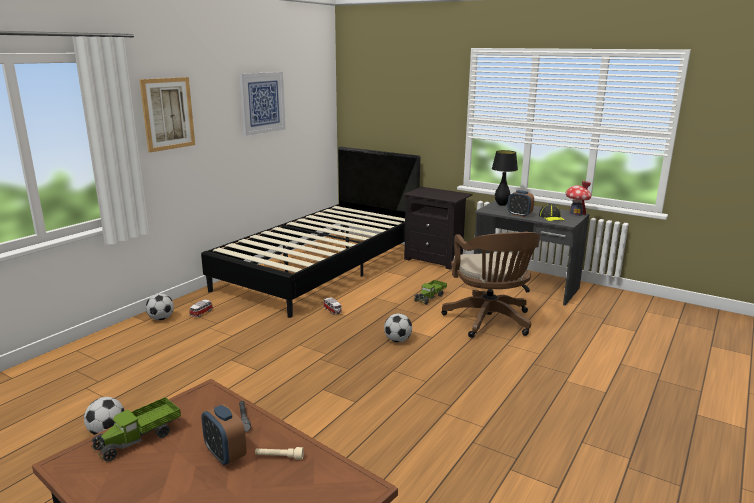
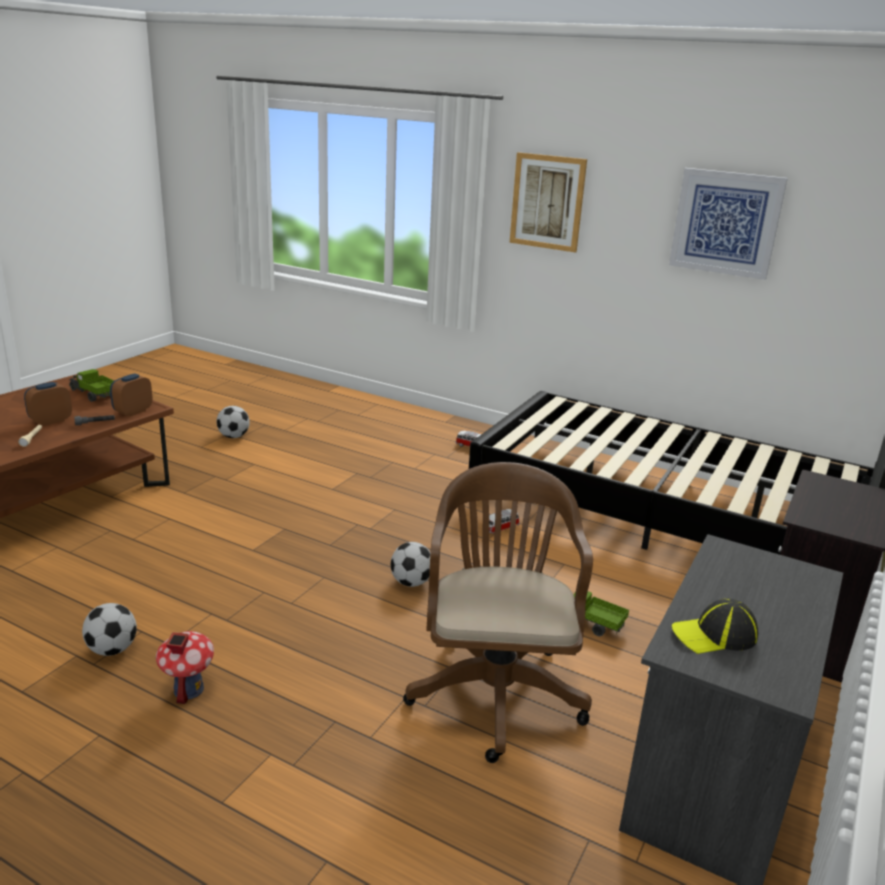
camera: 85 degrees right, 5 degrees up
(161, 318) = (452, 428): football -> football (113, 650)
(490, 322) = (496, 687): brown office chair -> brown office chair turned 105 degrees clockwise
(502, 204) = (794, 575): black table lamp -> none
(519, 215) = (709, 588): alarm clock -> alarm clock (133, 412)
(576, 214) = (786, 687): toy house -> toy house (188, 689)

